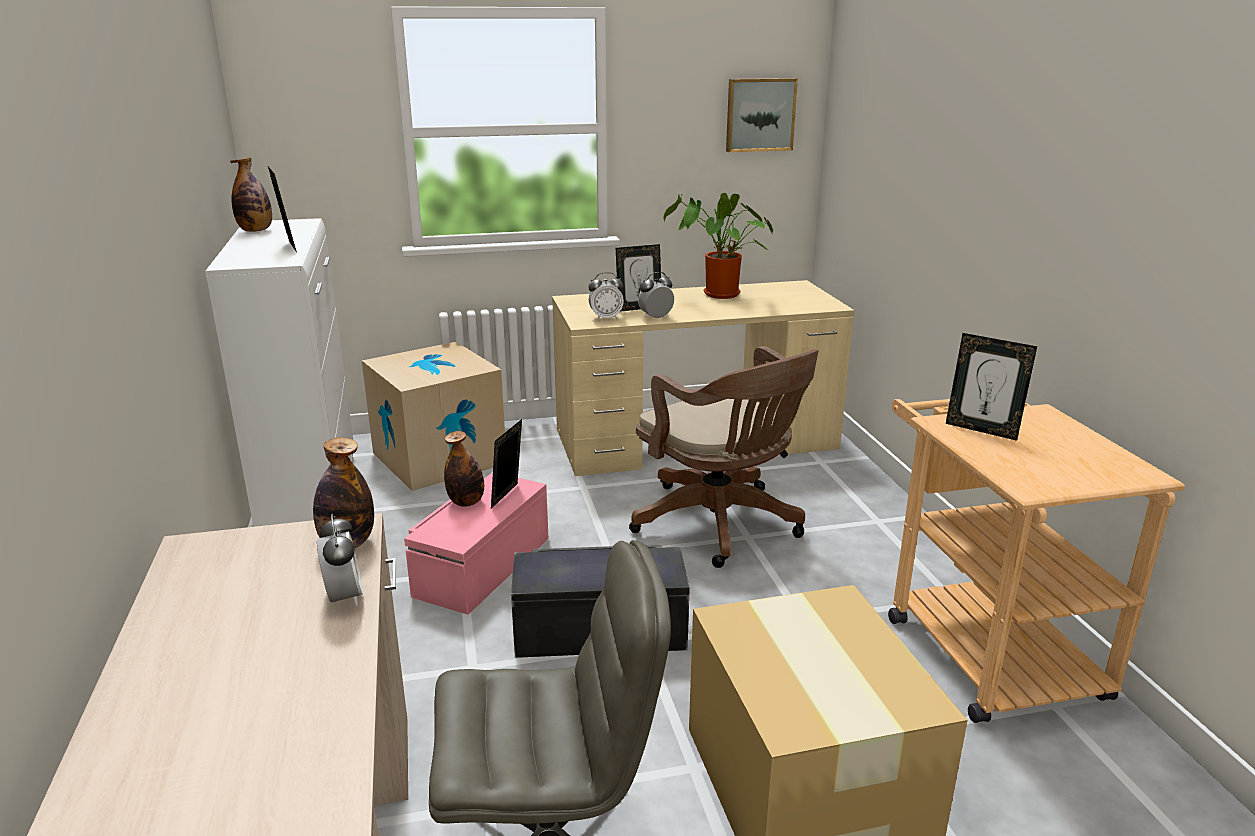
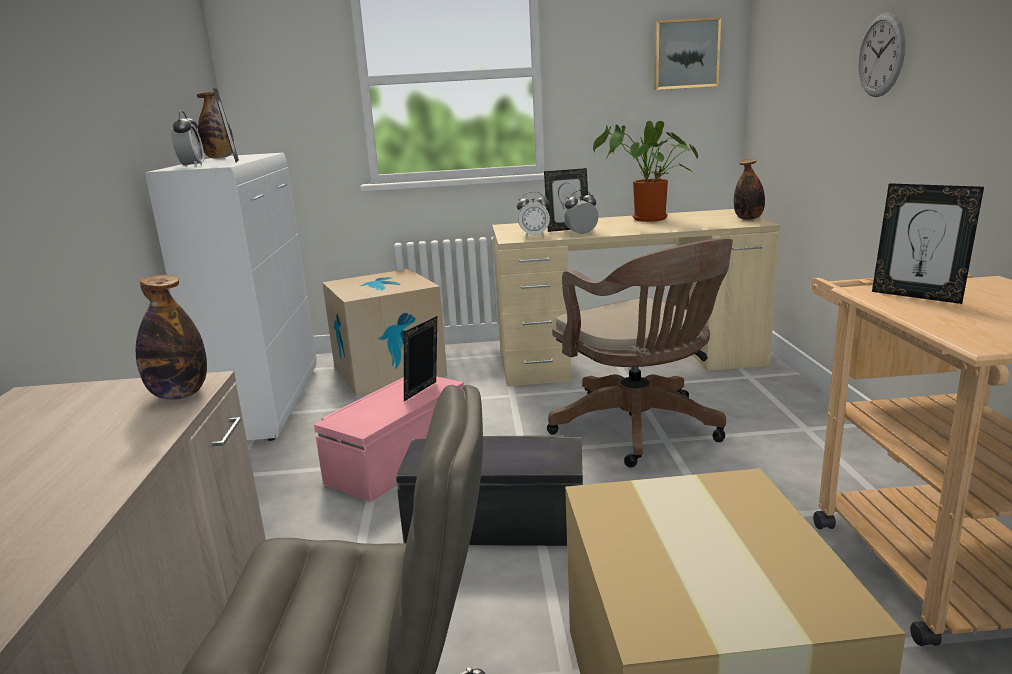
camera: 10 degrees right, 5 degrees down
(344, 597) = (137, 441): alarm clock -> alarm clock (192, 166)
(466, 502) = (383, 396): bottle -> bottle (748, 219)
(957, 170) = (881, 55): none -> wall clock

